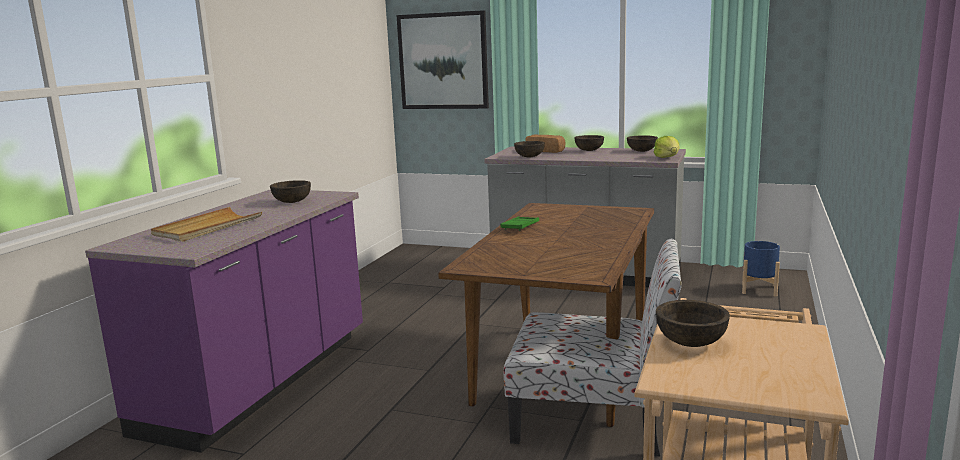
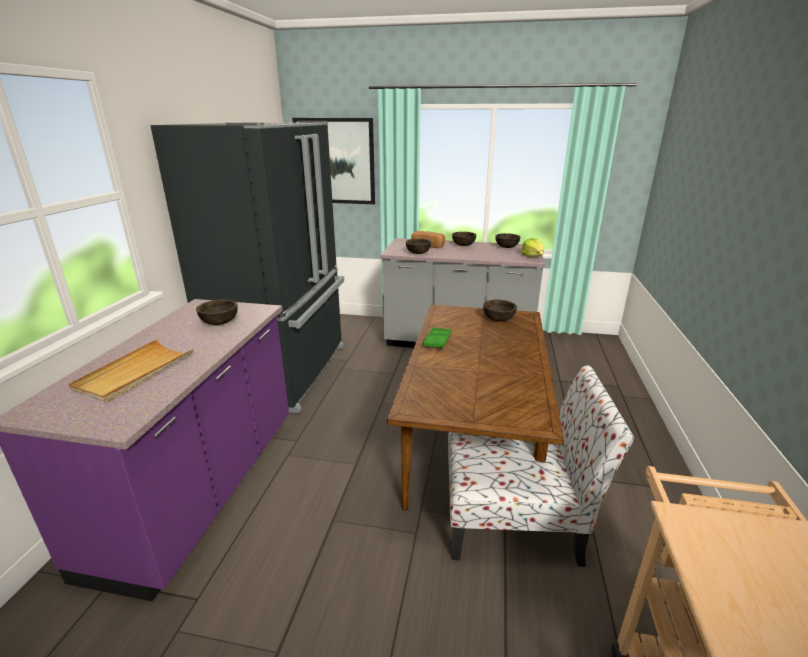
camera: 10 degrees left, 10 degrees up
(371, 296) = (287, 372): none -> black fridge
(690, 342) = (723, 572): brown bowl -> brown bowl (498, 319)
(759, 289) = (592, 356): blue planter -> none

